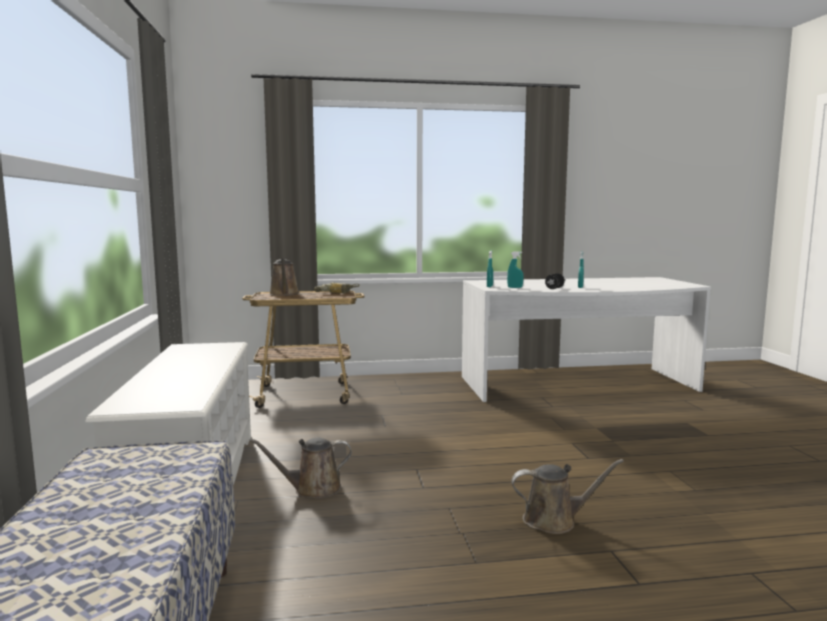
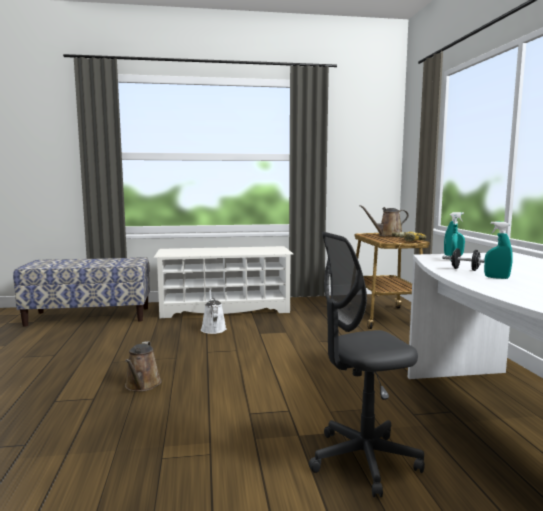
camera: 90 degrees right, 0 degrees up
(312, 489) = (213, 328): brown watering can -> white watering can
(631, 424) = (363, 460): none -> grey office chair

